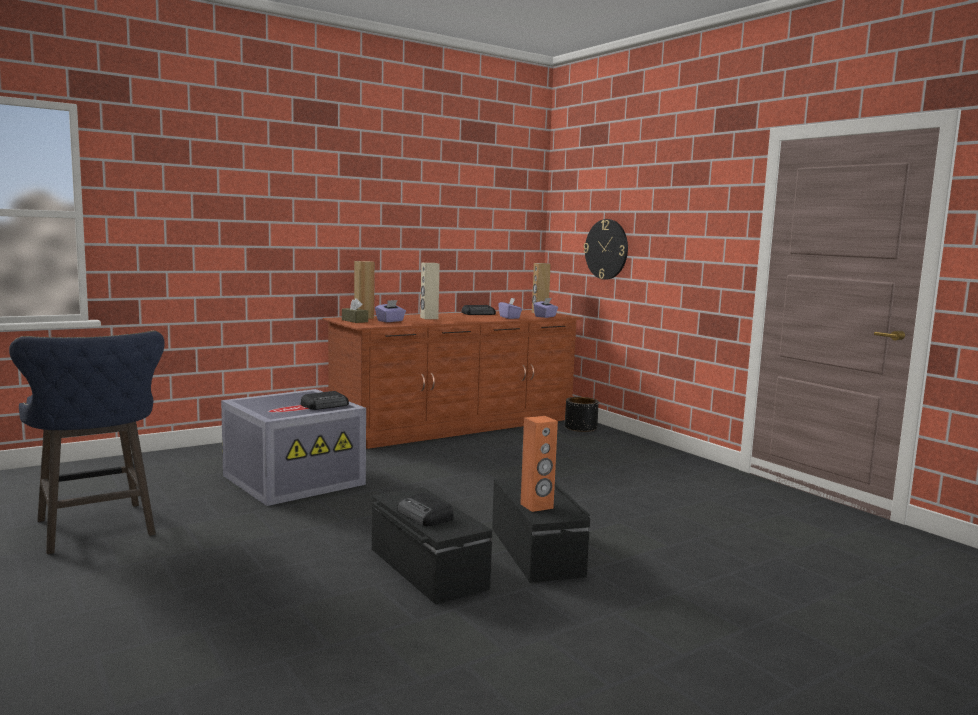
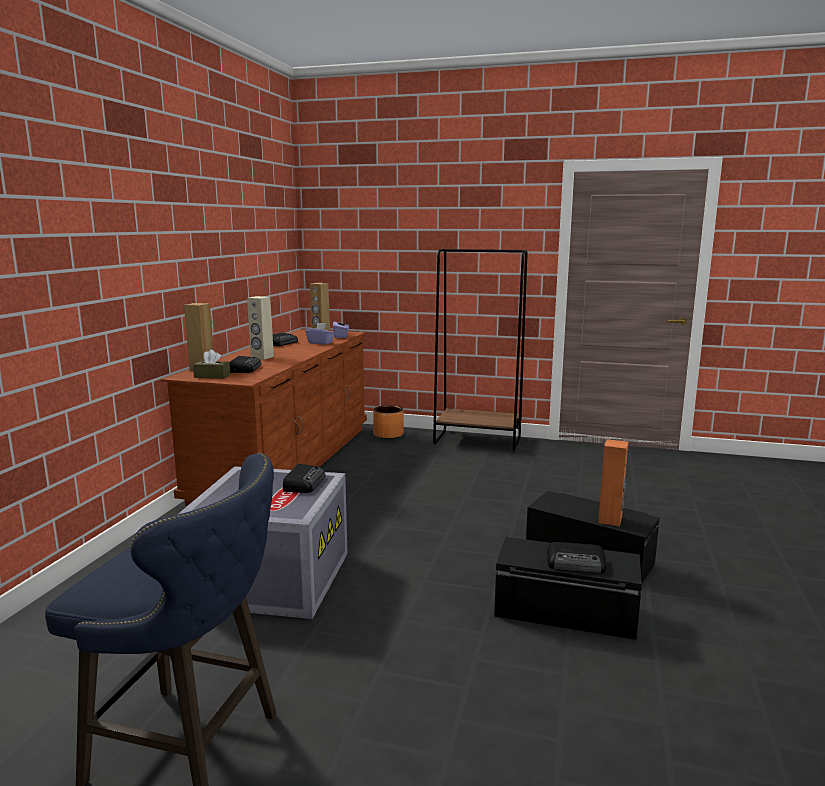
camera: 40 degrees left, 5 degrees up
(390, 321) = (245, 368): purple tissue box -> radio
(580, 428) = (388, 434): black planter -> orange planter
(606, 249) = (385, 265): wall clock -> none
(654, 452) = (477, 441): none -> clothes rack

